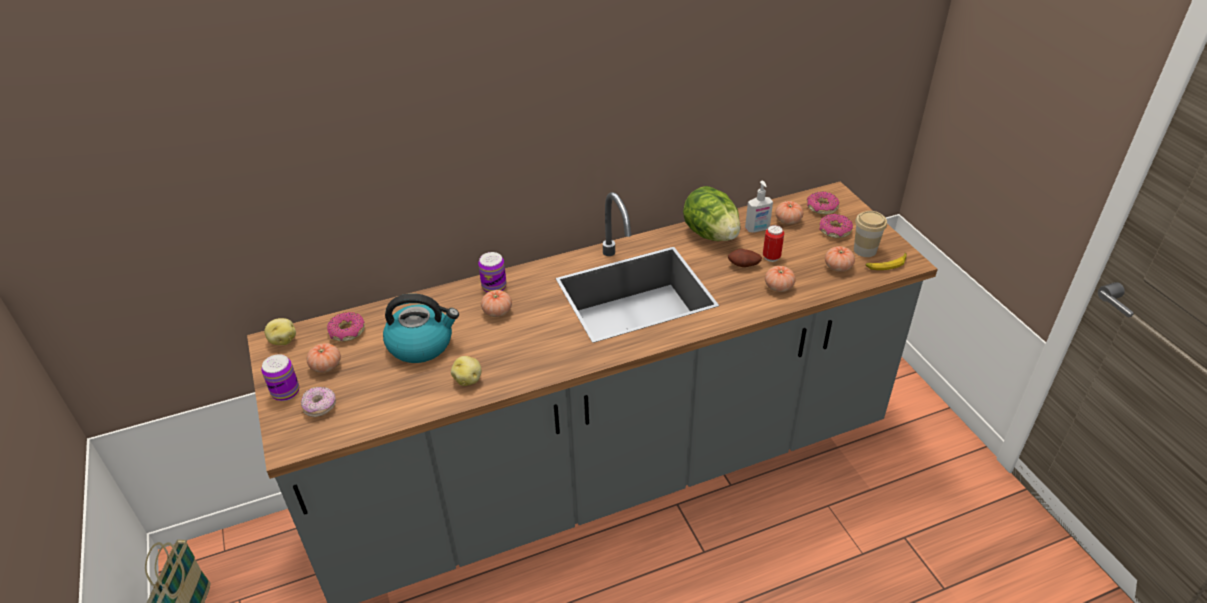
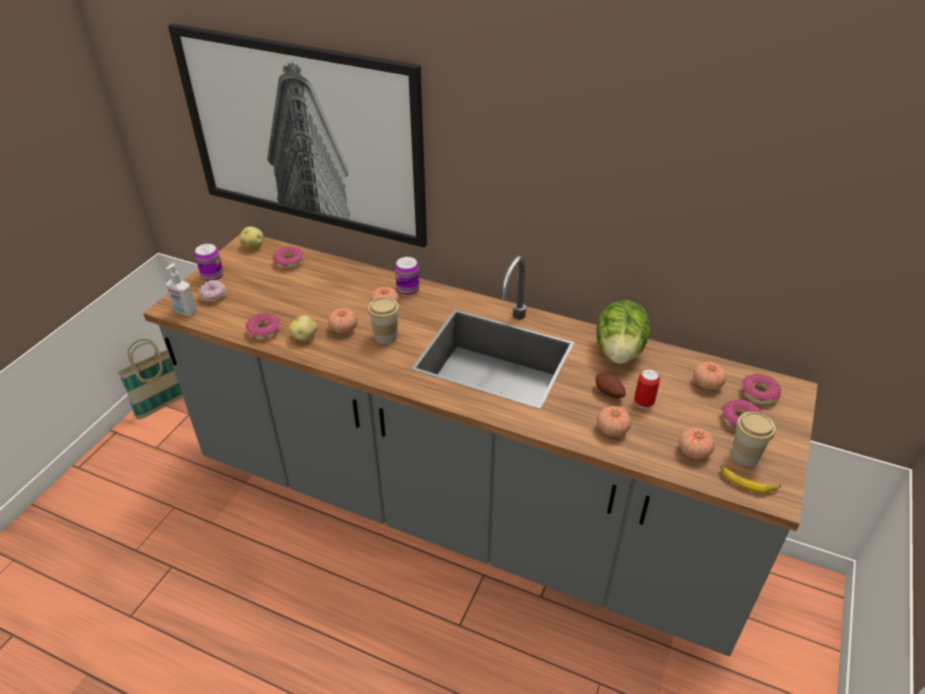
camera: 45 degrees right, 0 degrees up
(321, 183) = (303, 136): none -> picture
(326, 366) = (250, 275): tomato -> tomato (343, 329)
(421, 344) = (314, 297): kettle -> none
(422, 400) = (264, 331): none -> donut
(535, 333) = (385, 336): none -> cup
(757, 229) = (667, 373): soap dispenser -> soap dispenser (185, 312)

